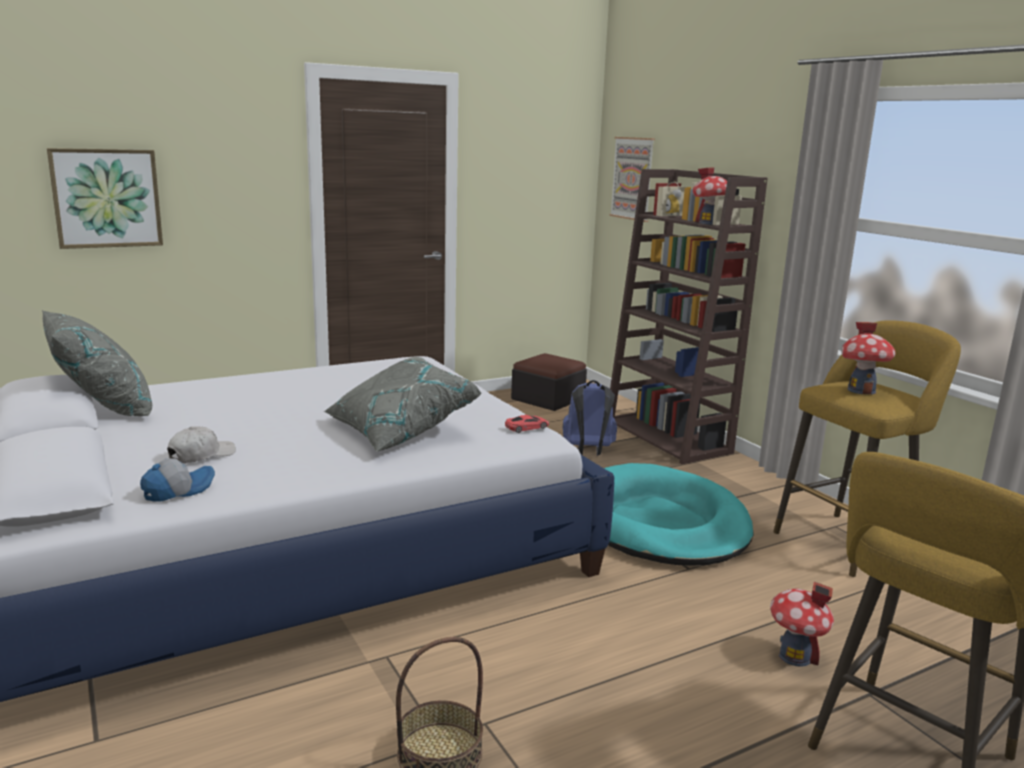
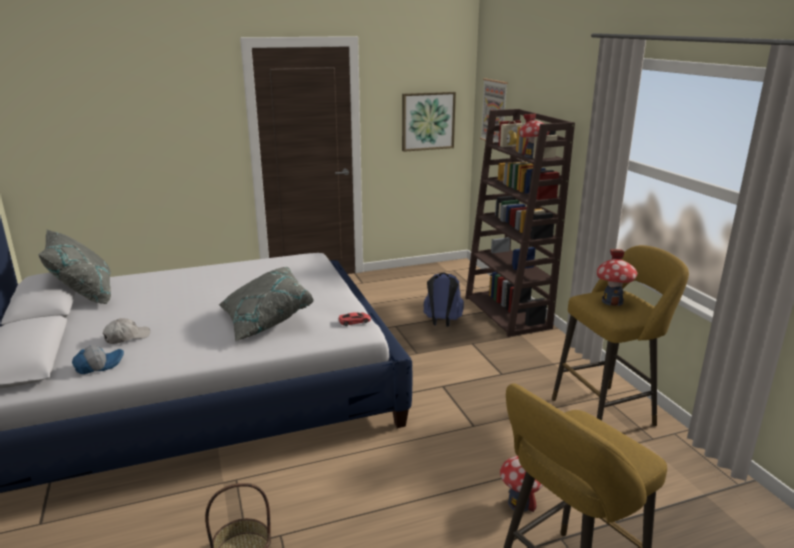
camera: 10 degrees right, 5 degrees up
(106, 198) = (106, 141): picture -> picture (427, 121)
(548, 399) = (431, 276): ottoman -> none
(659, 522) = (468, 386): turquoise dog bed -> none

